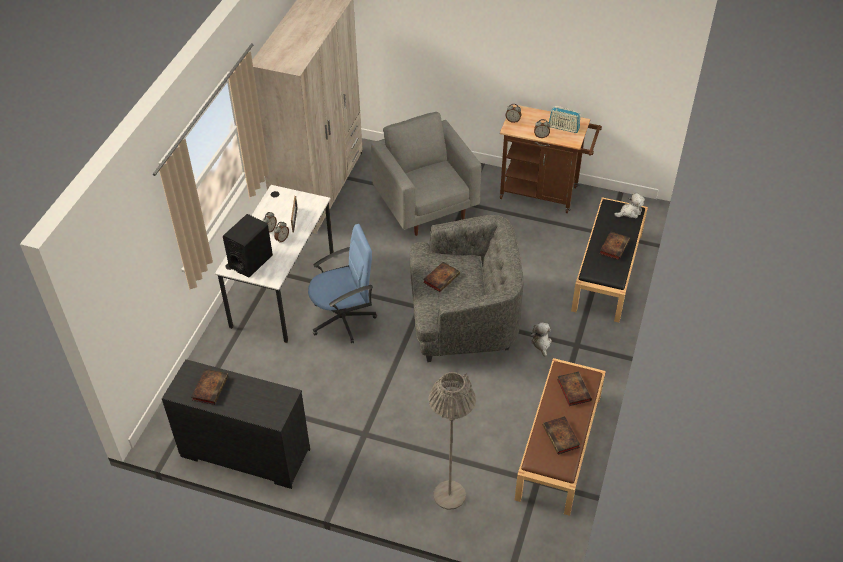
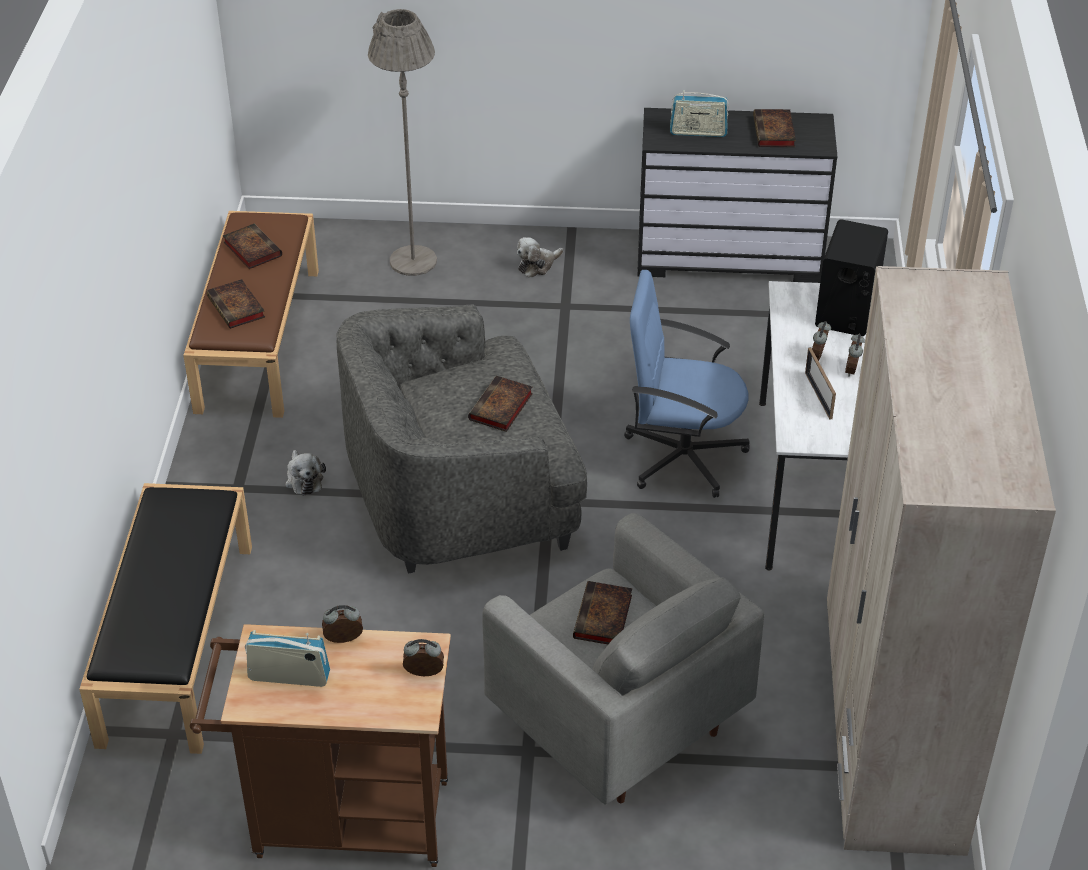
camera: 165 degrees right, 5 degrees down
(258, 398) = (698, 132): none -> radio
(343, 318) = (681, 456): blue office chair -> blue office chair turned 45 degrees clockwise
(614, 246) = (162, 559): book -> book (603, 618)
(630, 212) = (123, 648): plush toy -> plush toy (537, 265)

